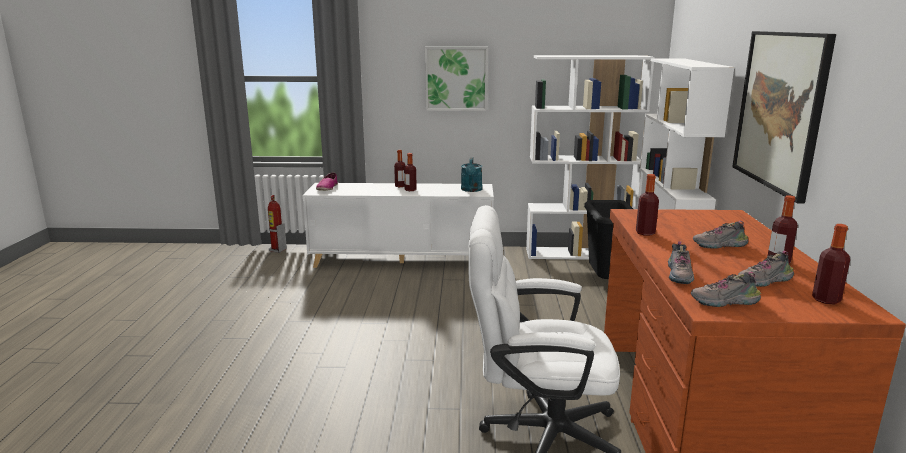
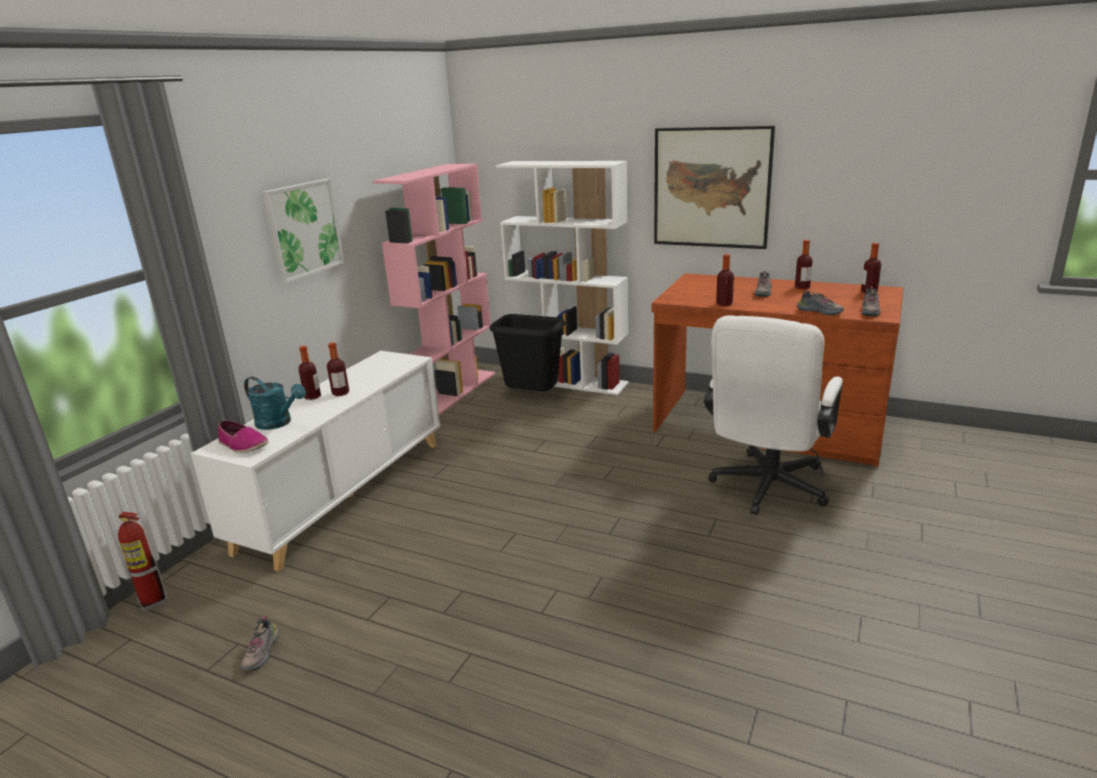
camera: 65 degrees left, 5 degrees up
(471, 190) = (391, 363): turquoise watering can -> turquoise watering can (278, 423)
(579, 254) = (452, 392): white bookcase -> pink bookcase
(765, 281) = (836, 297): shoe -> shoe (262, 653)

